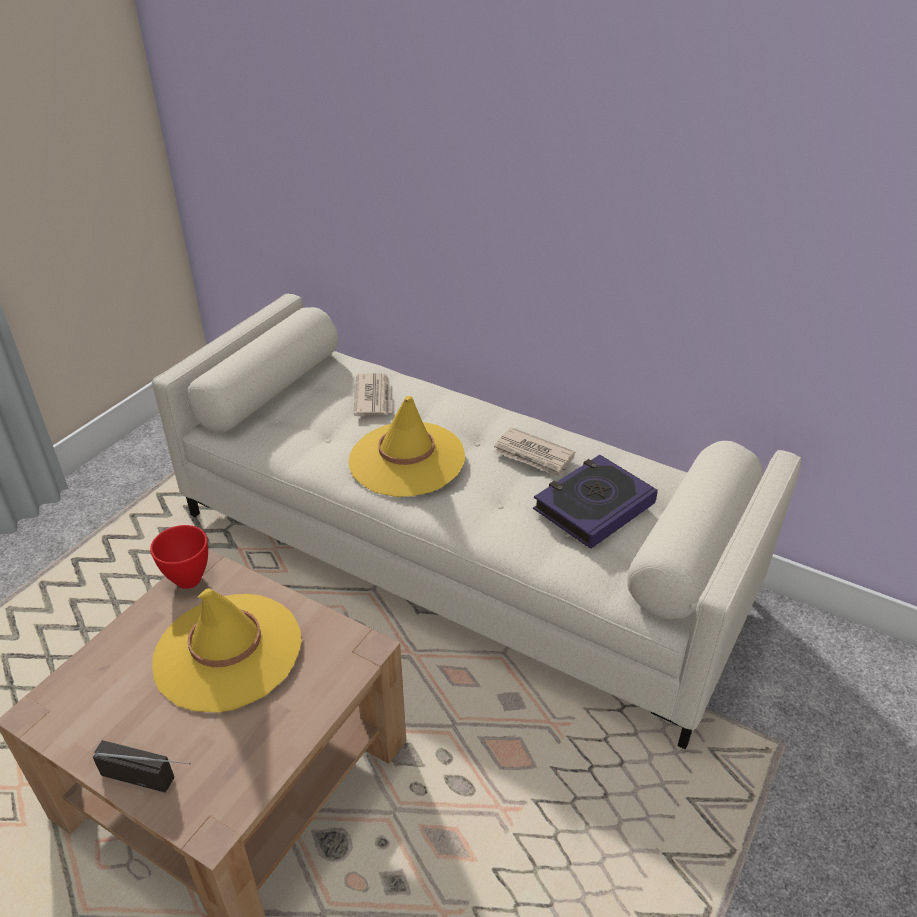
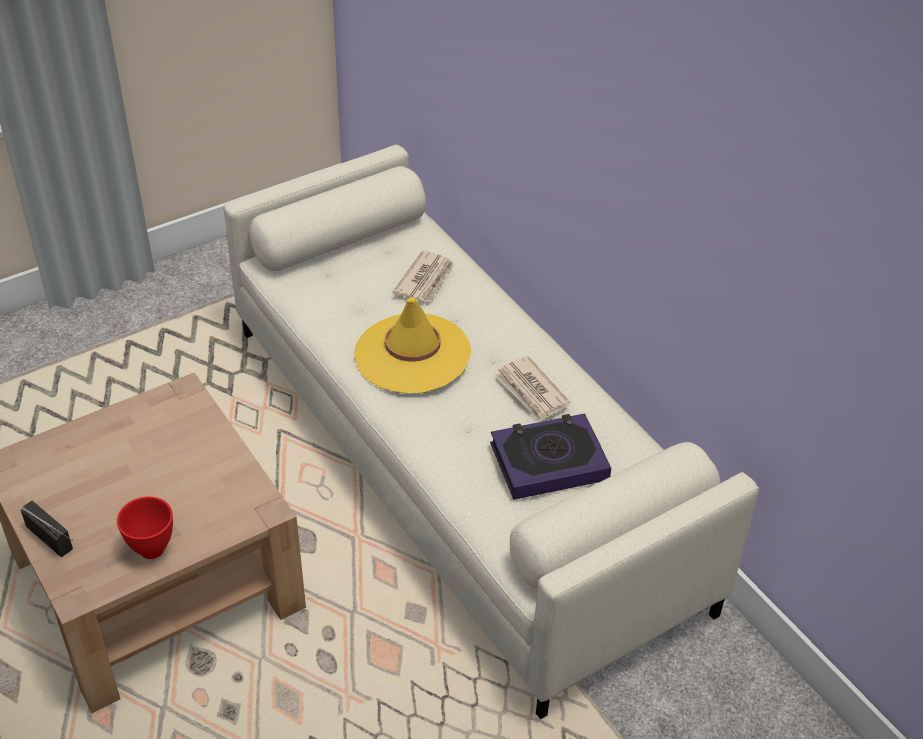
camera: 25 degrees right, 5 degrees up
(189, 578) = (168, 398): red bowl -> red bowl (153, 548)
(227, 652) = (162, 470): yellow hat -> none

